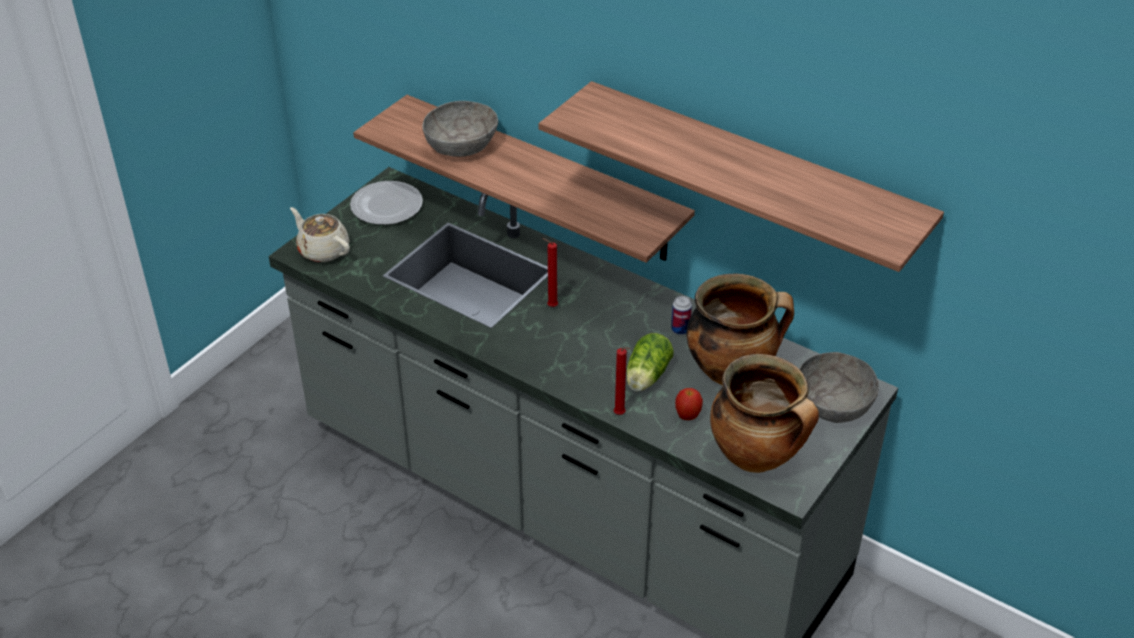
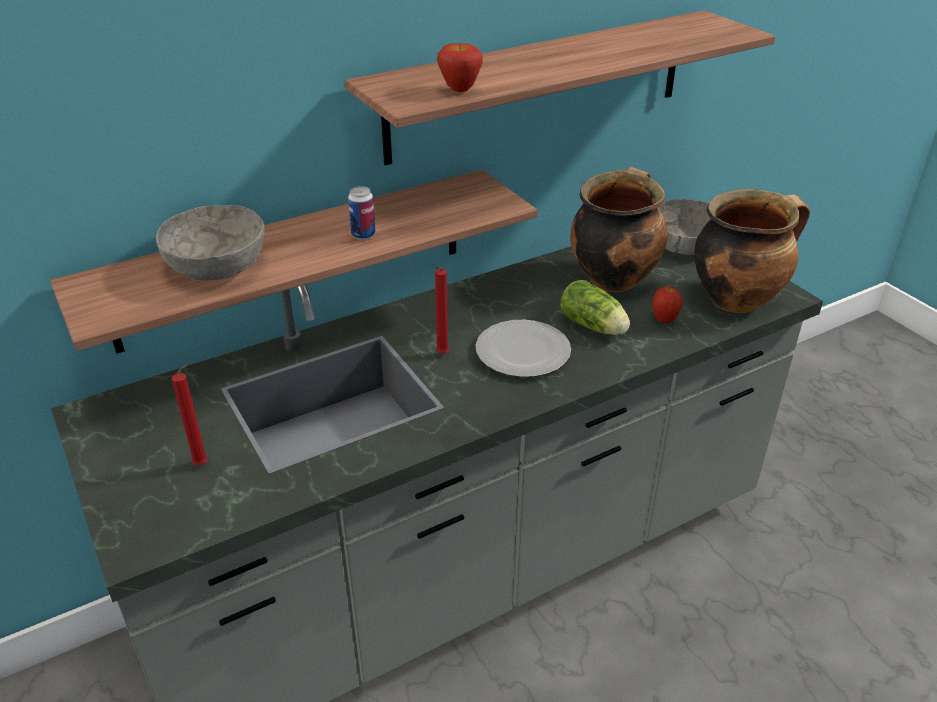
camera: 65 degrees left, 5 degrees down
(323, 250) = (157, 519): beige teapot -> none
(386, 205) = (129, 431): plate -> plate (521, 352)
(608, 133) = (460, 90): none -> apple
(620, 415) = (642, 358): red candle -> red candle (203, 464)
(680, 329) = (537, 288): can -> can (363, 235)

